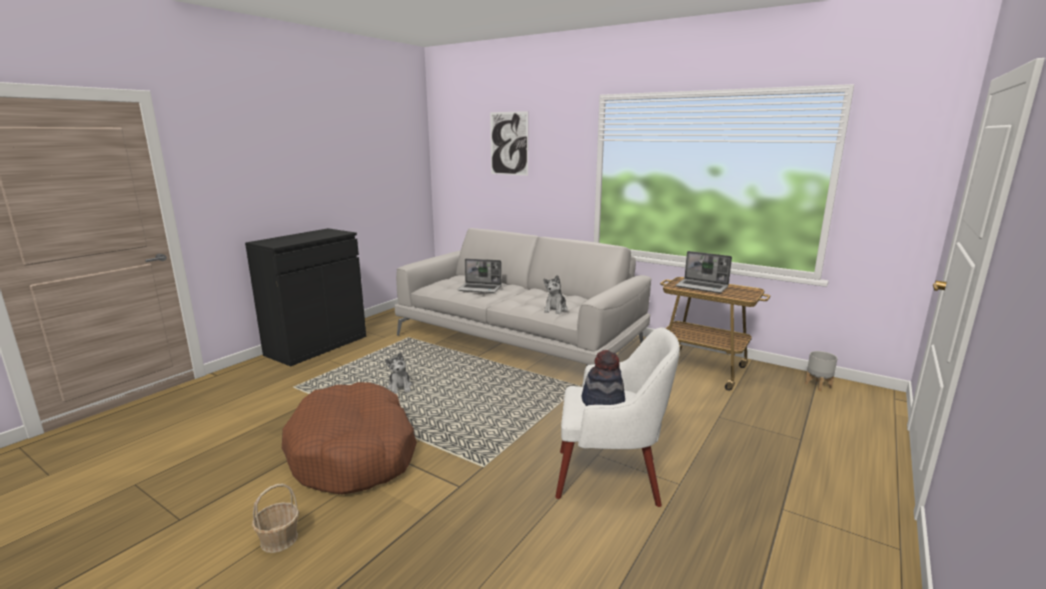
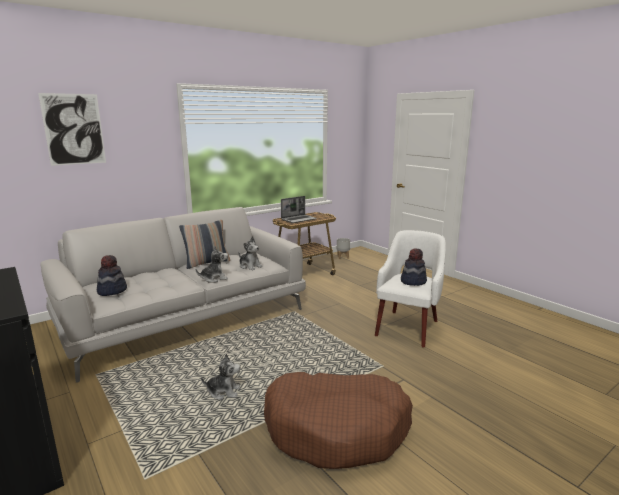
camera: 70 degrees left, 0 degrees up
(279, 539) = (455, 477): basket -> none
(450, 282) = (112, 290): none -> hat
(480, 289) = (157, 281): laptop -> none
(507, 304) = (214, 279): none -> plush toy
(546, 293) = (207, 263): none -> pillow

